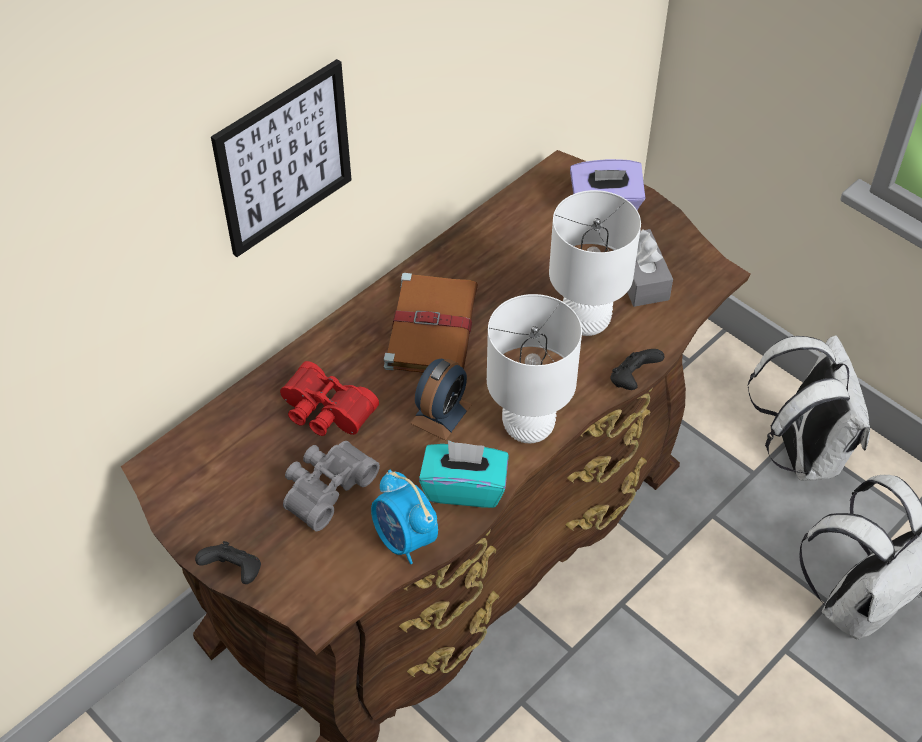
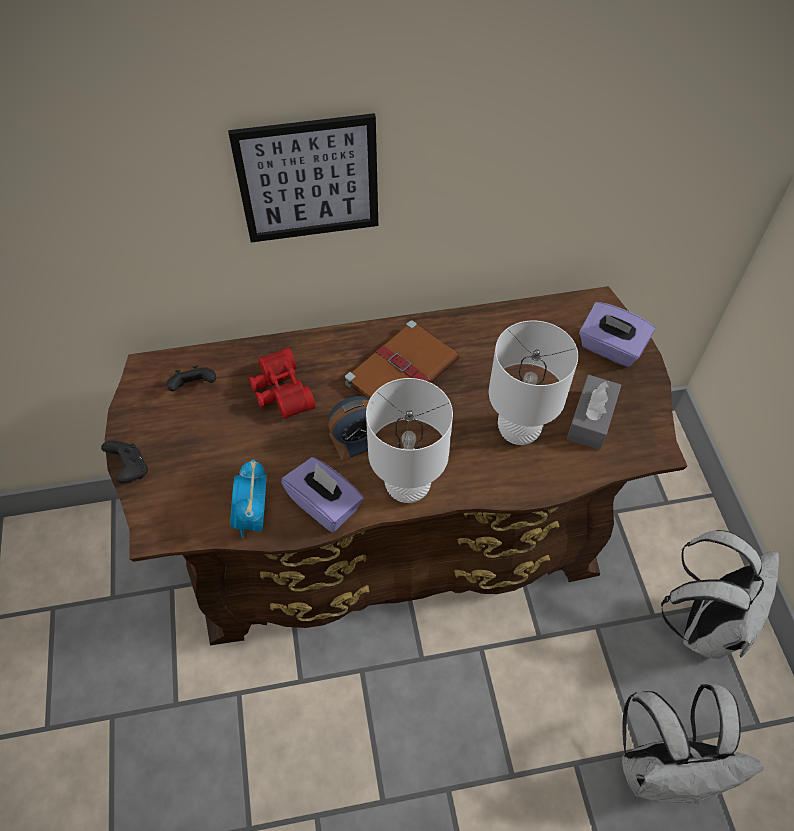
camera: 35 degrees right, 5 degrees up
(325, 488) = (234, 446): grey binoculars -> none
(464, 488) = (325, 504): turquoise tissue box -> purple tissue box
(632, 380) = (517, 497): black game controller -> black game controller (194, 387)

